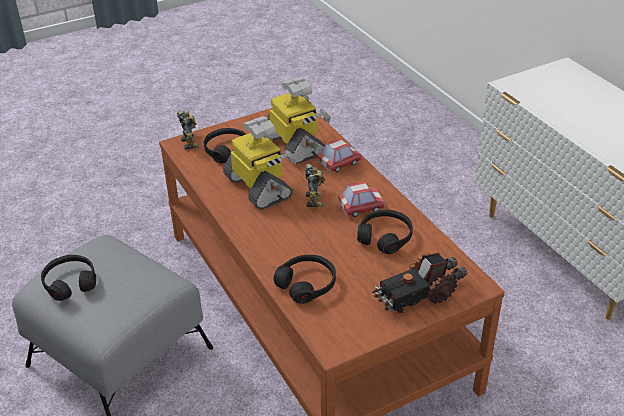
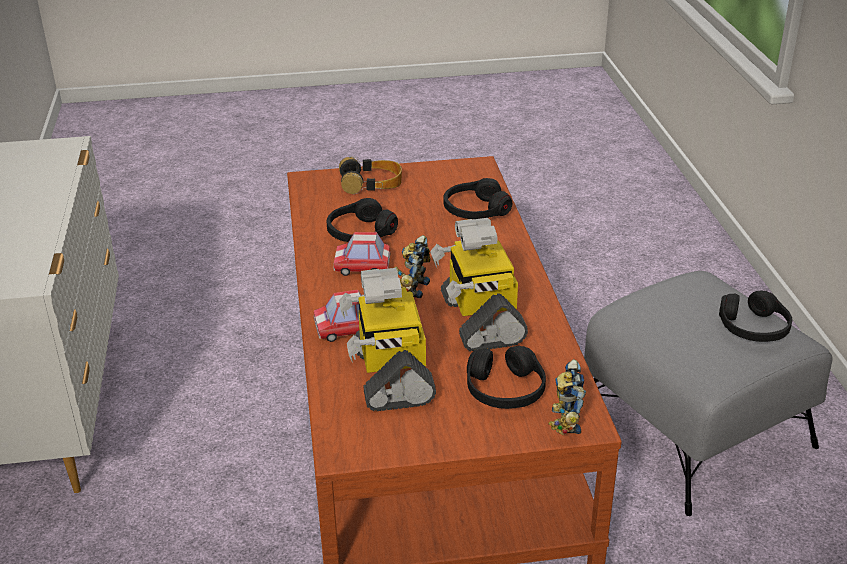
camera: 160 degrees left, 5 degrees down
(417, 294) = (371, 183): toy truck -> headphones

